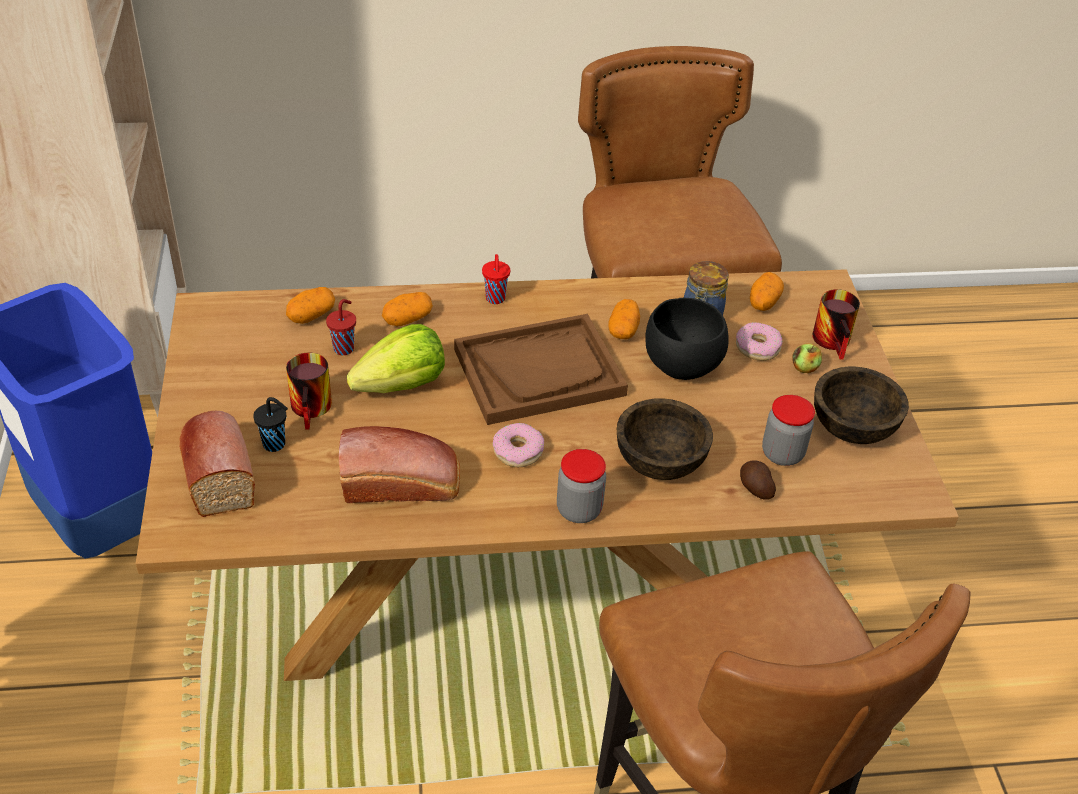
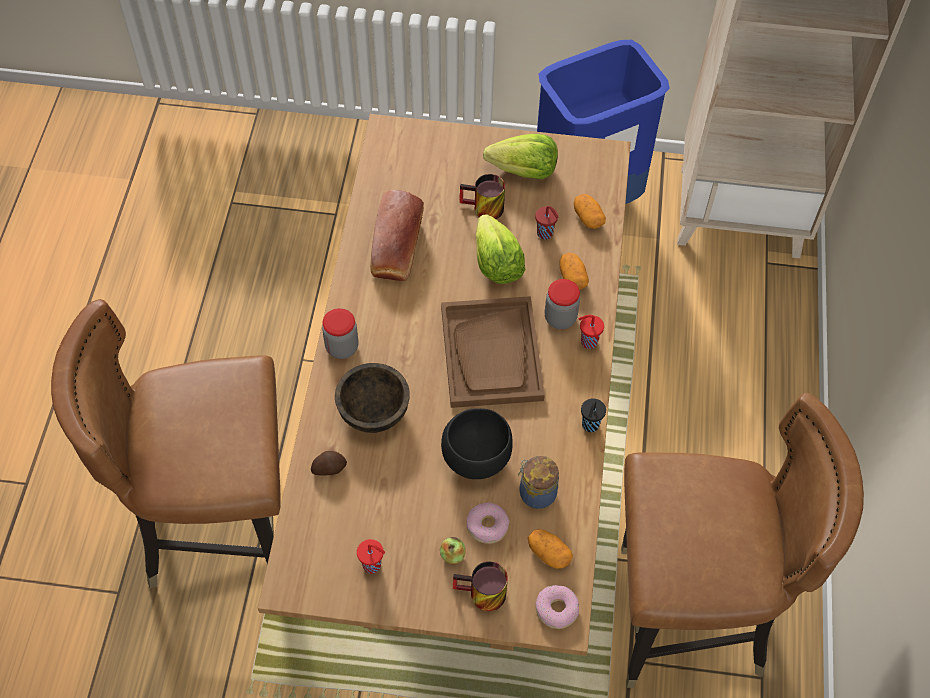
camera: 105 degrees right, 15 degrees up
(218, 473) = (434, 154): bread -> none
(240, 379) = (523, 171): none -> lettuce
(275, 444) = (452, 185): black cup -> black cup (590, 426)
(518, 451) = (409, 322): donut -> donut (556, 609)
(623, 330) = (531, 426): potato -> none
(782, 454) = (358, 500): jar -> jar (560, 318)
(852, 427) = (373, 565): brown bowl -> red cup

